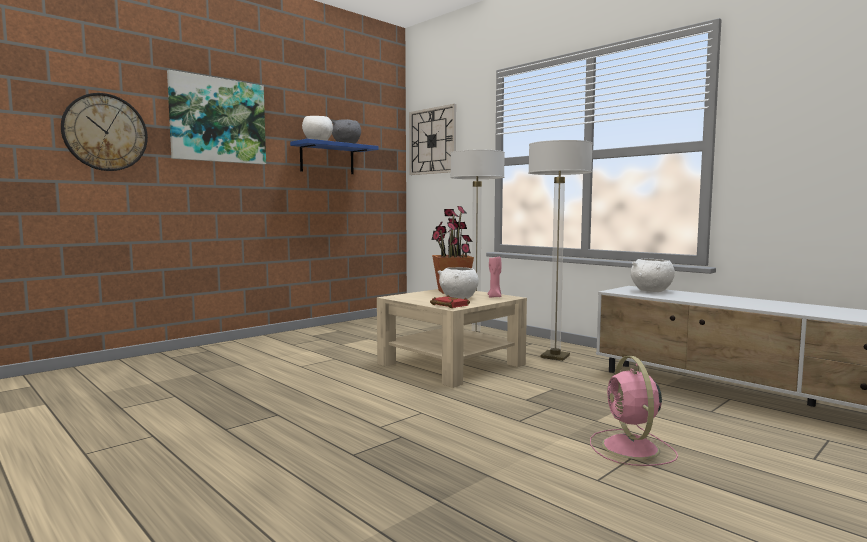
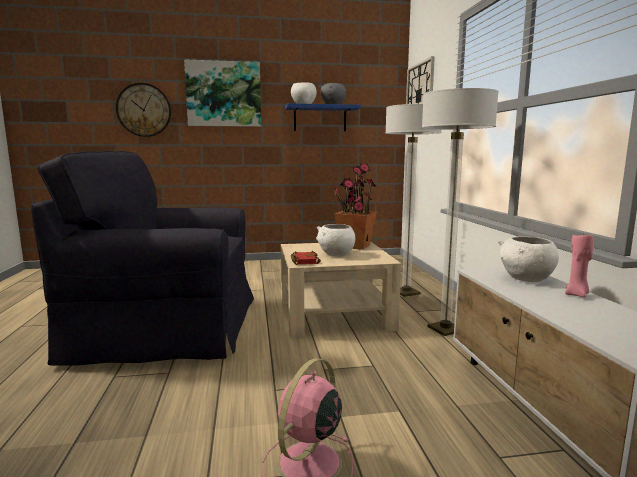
camera: 35 degrees right, 5 degrees up
(309, 407) = (169, 327): none -> black armchair
(495, 297) = (373, 257): pink candle -> pink candle (577, 294)

